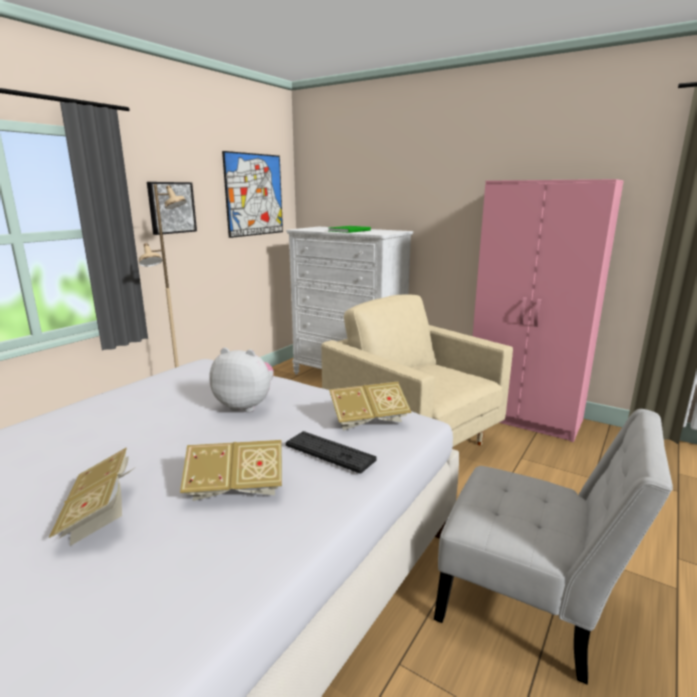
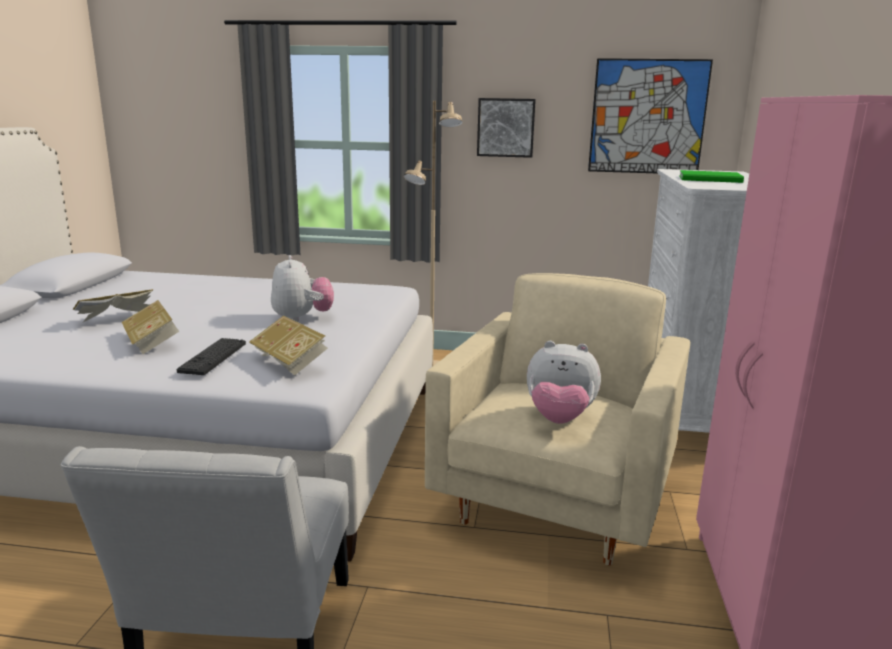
camera: 65 degrees right, 0 degrees up
(451, 379) = (559, 419): none -> plush toy

